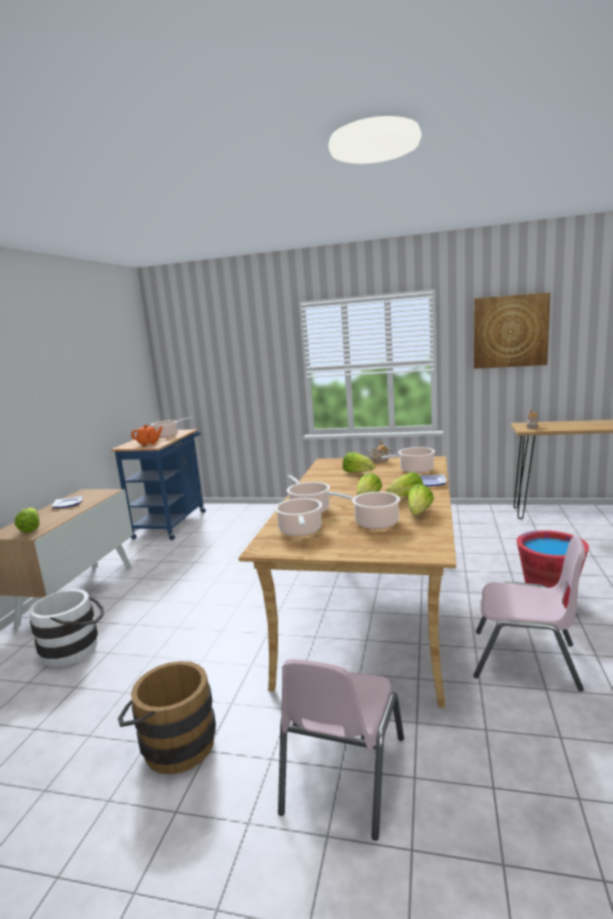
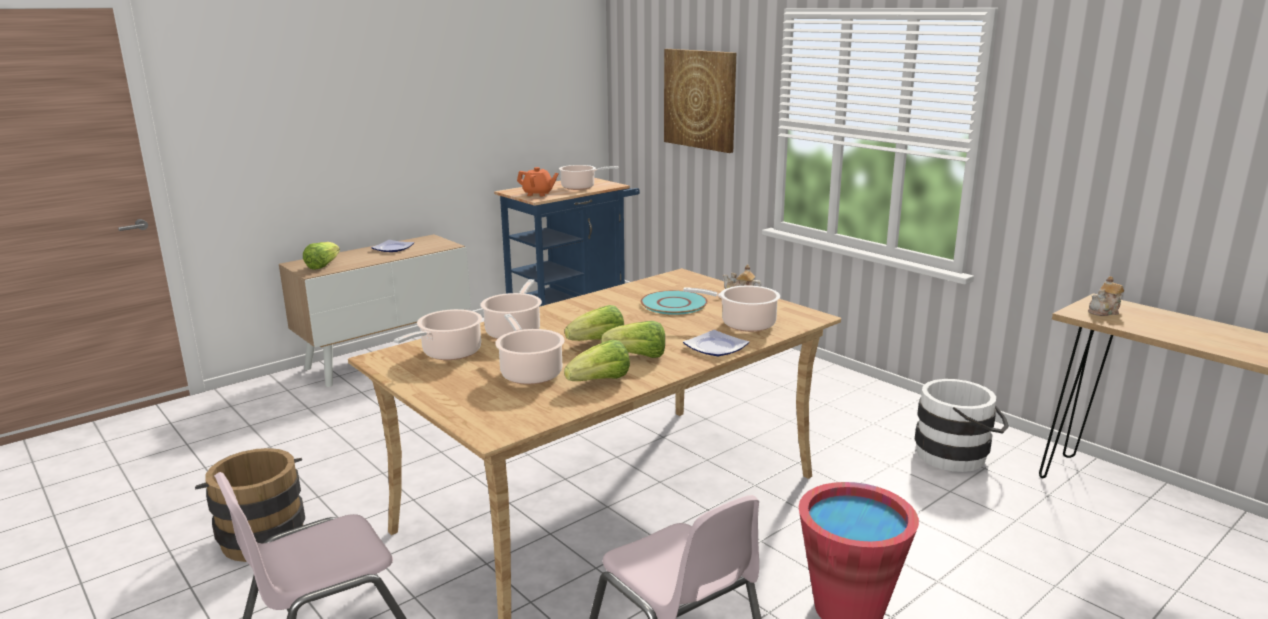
camera: 35 degrees right, 5 degrees up
(76, 648) = (315, 411): white bucket -> white bucket (958, 456)
(358, 472) = (674, 304): lettuce -> turquoise plate
(510, 331) = (1124, 110): picture -> picture (700, 99)

